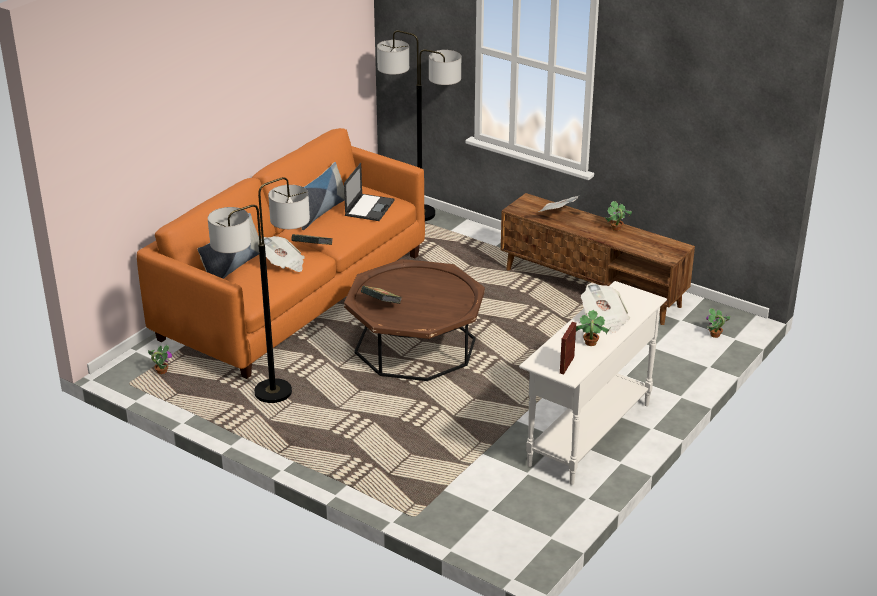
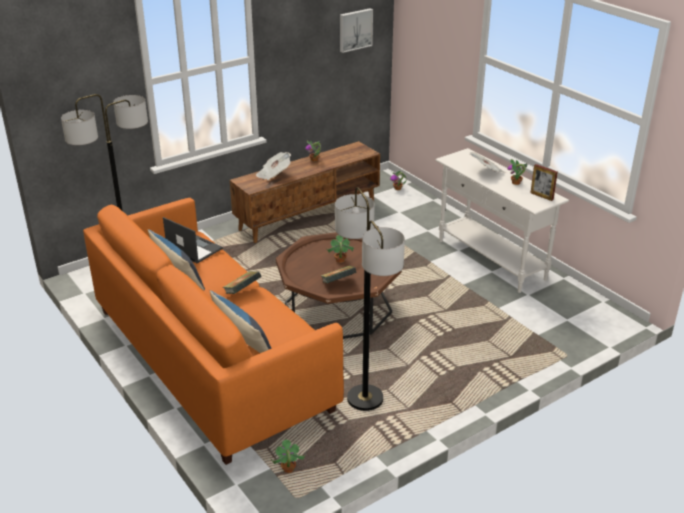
camera: 70 degrees left, 0 degrees up
(284, 264) = (260, 311): newspaper -> none
(426, 297) = (340, 260): none -> potted plant
(732, 107) = (355, 29): none -> picture

